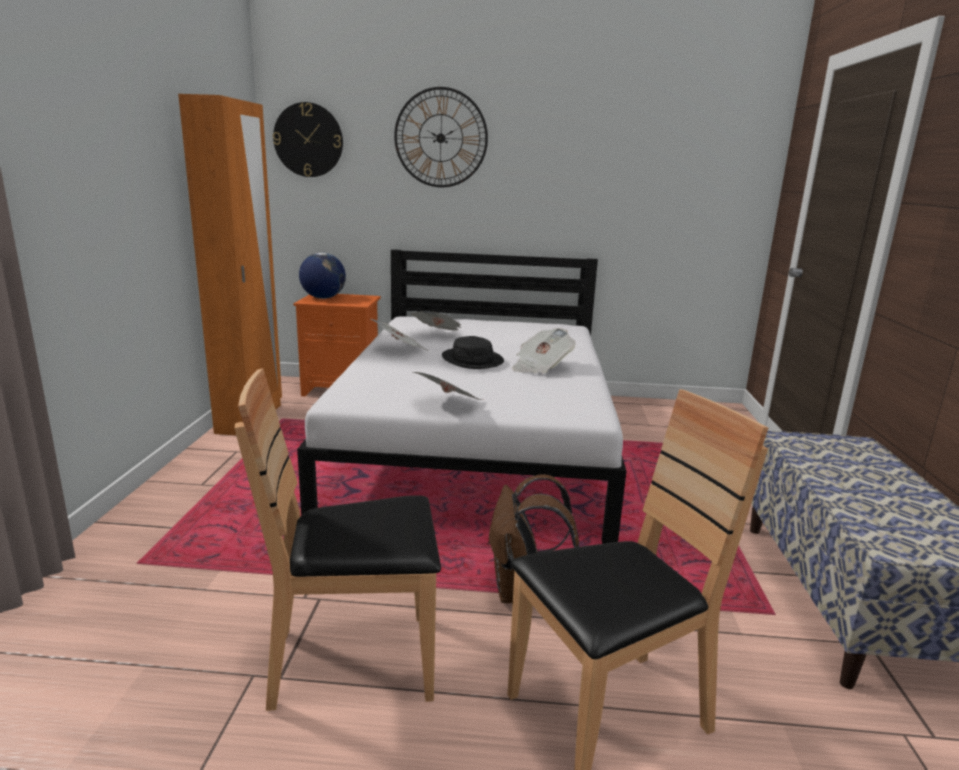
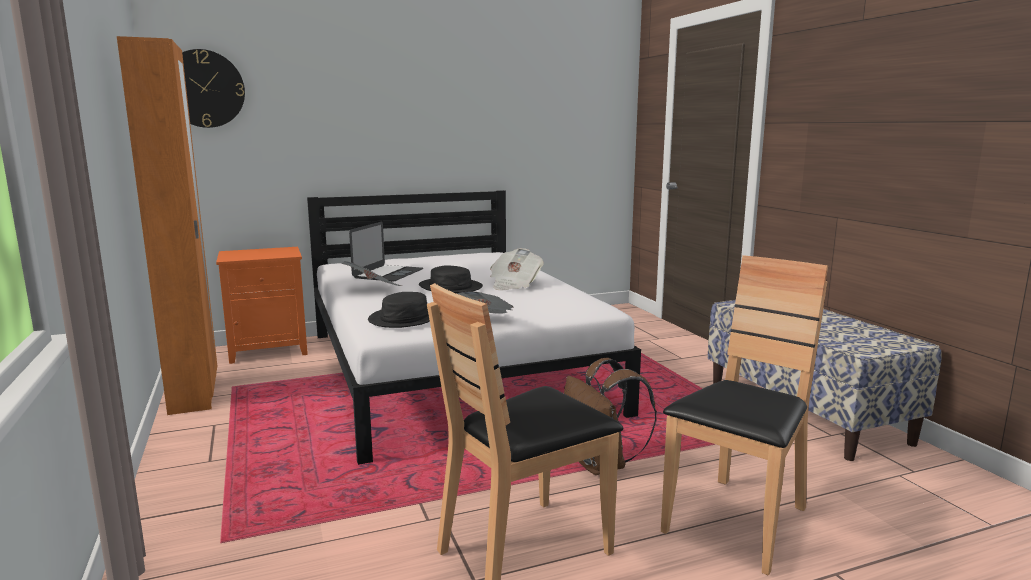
camera: 25 degrees left, 5 degrees down
(323, 298) = (241, 254): globe -> none
(383, 387) = (405, 318): none -> black hat
(438, 335) = (388, 273): newspaper -> laptop
(440, 138) = (349, 85): wall clock -> none

